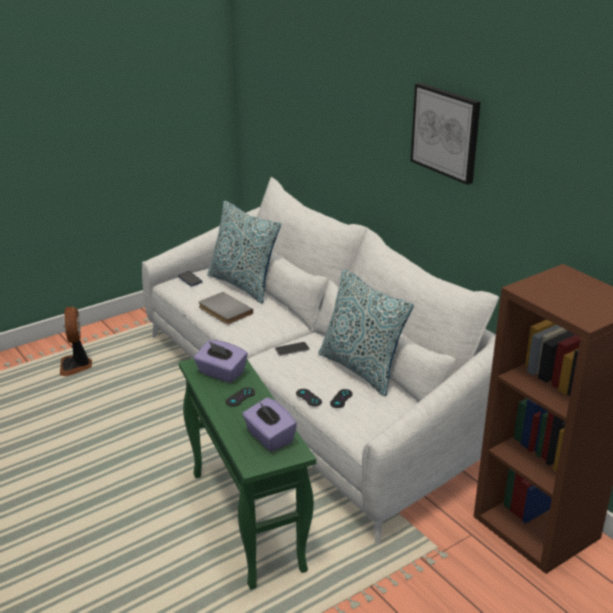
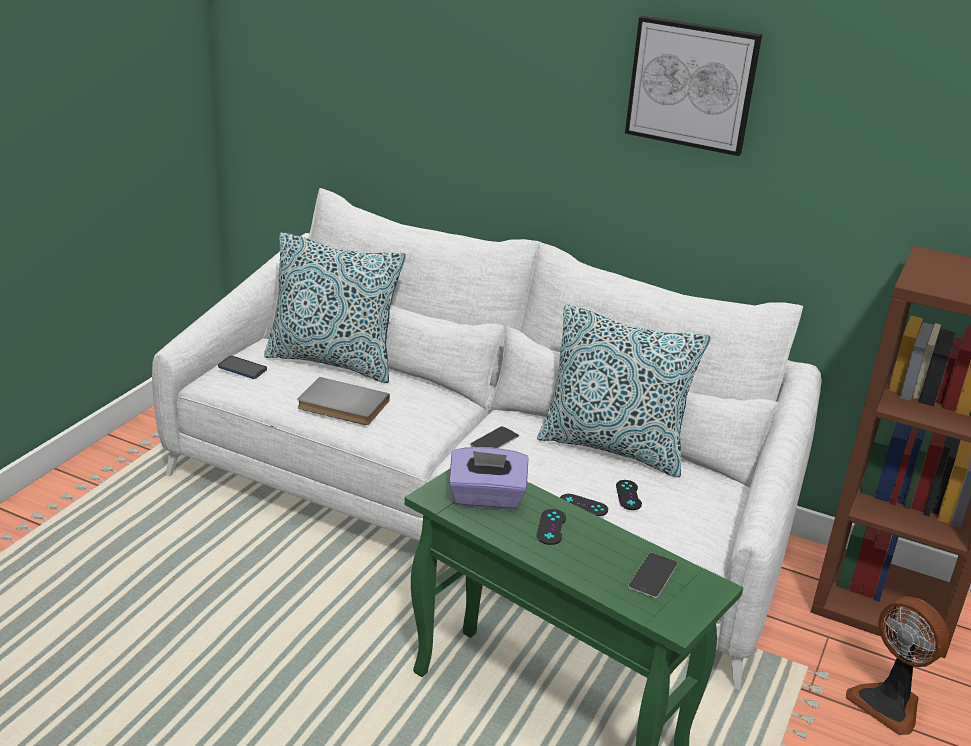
camera: 30 degrees left, 0 degrees up
(76, 366) = (73, 553): fan -> fan (888, 703)
(269, 437) = (653, 575): purple tissue box -> phone

